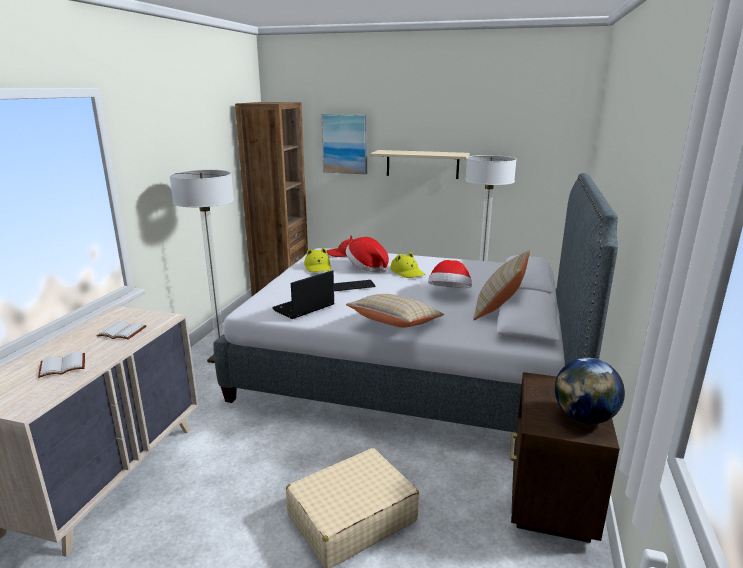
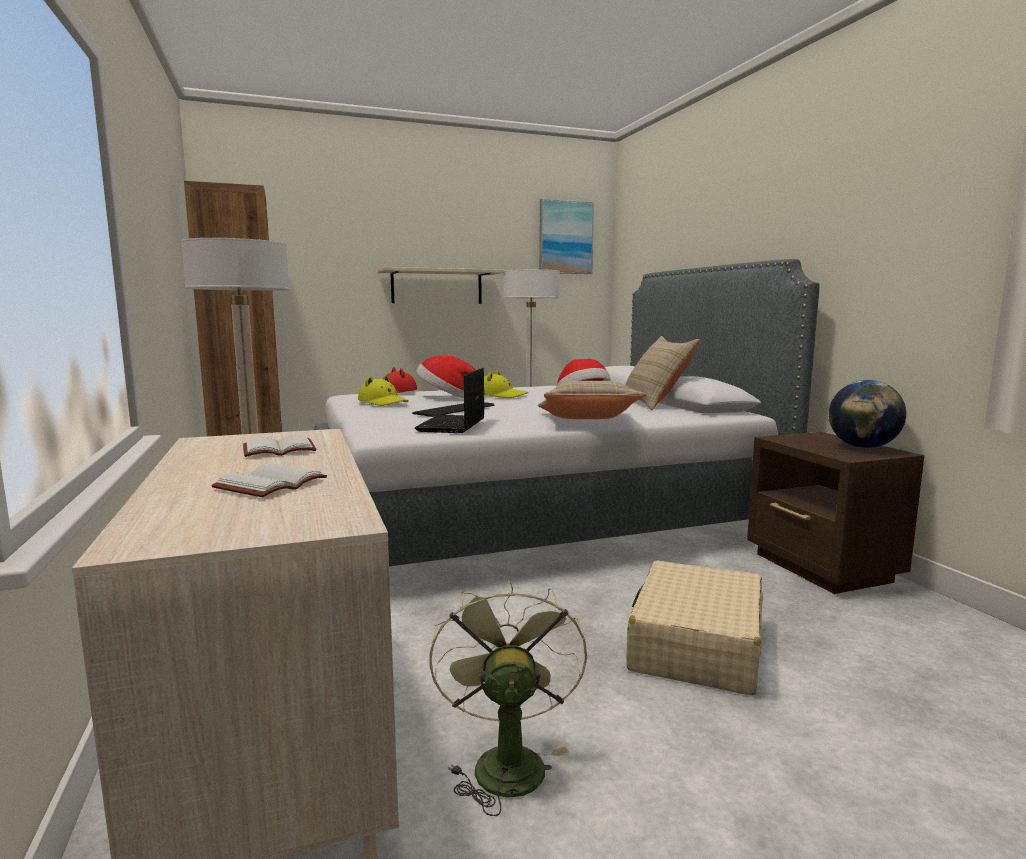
camera: 35 degrees left, 10 degrees down
(167, 533) = (505, 760): none -> green fan
(345, 143) = (330, 261): picture -> picture (565, 237)

